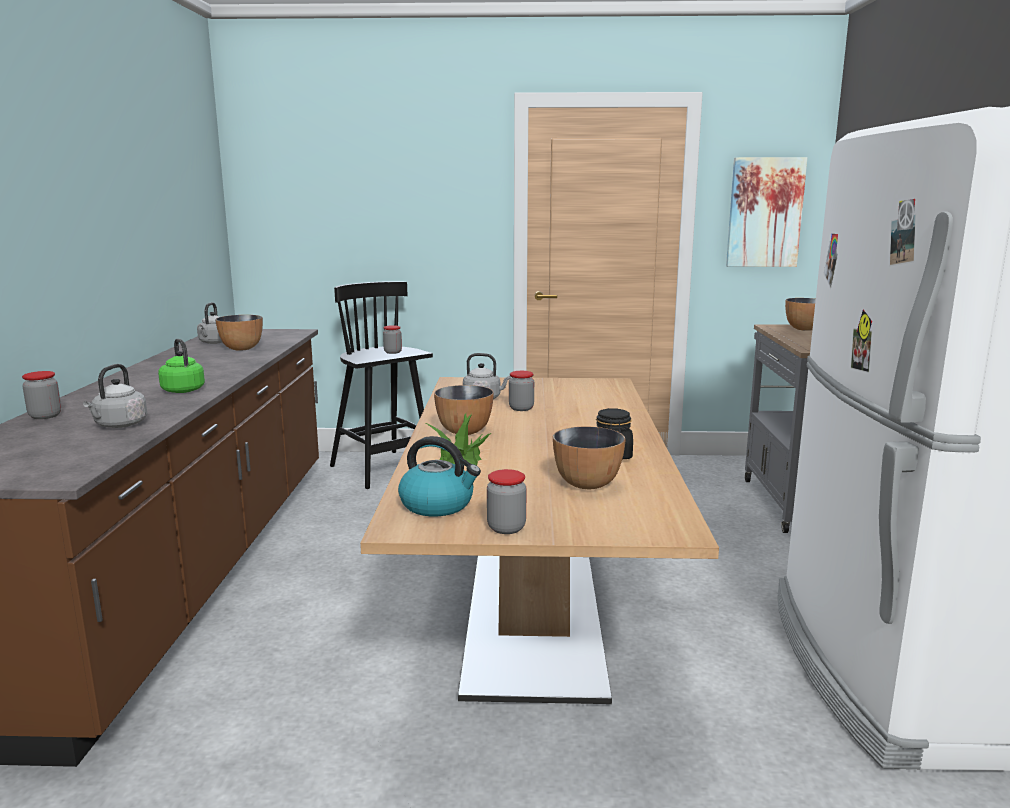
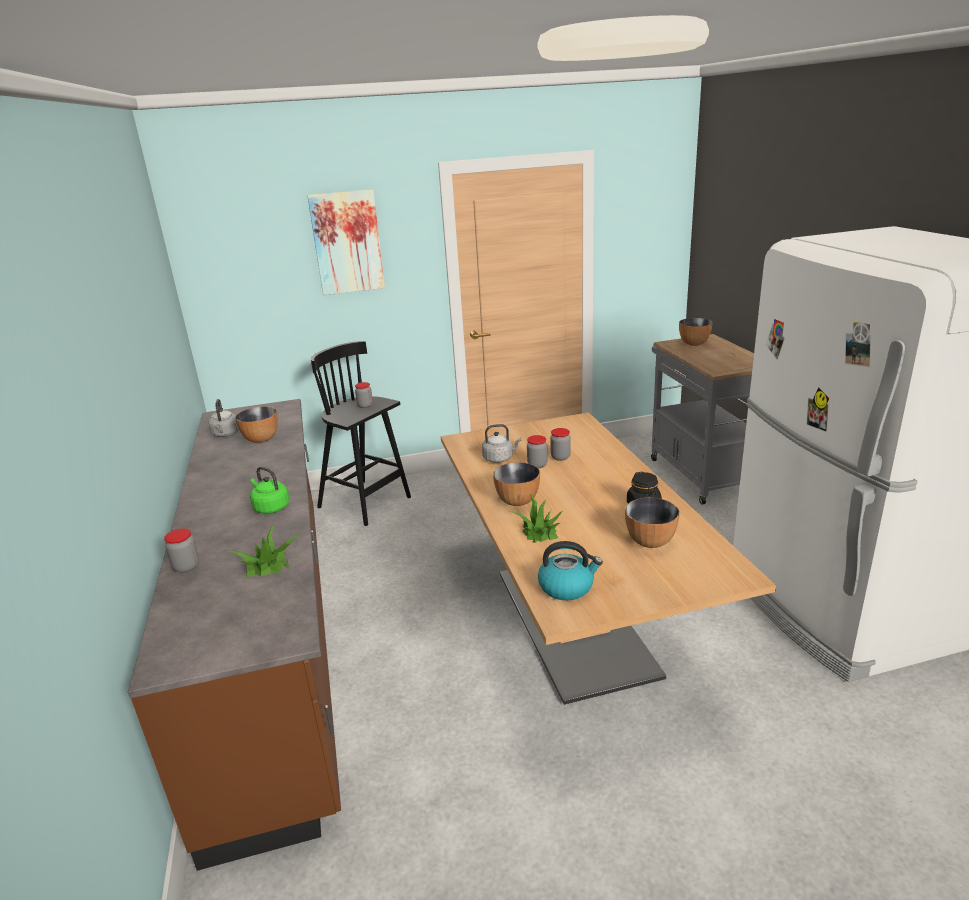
camera: 15 degrees left, 10 degrees up
(119, 425) = (267, 565): grey kettle -> potted plant
(506, 528) = (632, 599): jar -> jar (560, 457)
(764, 213) = (645, 245): picture -> picture (347, 242)

